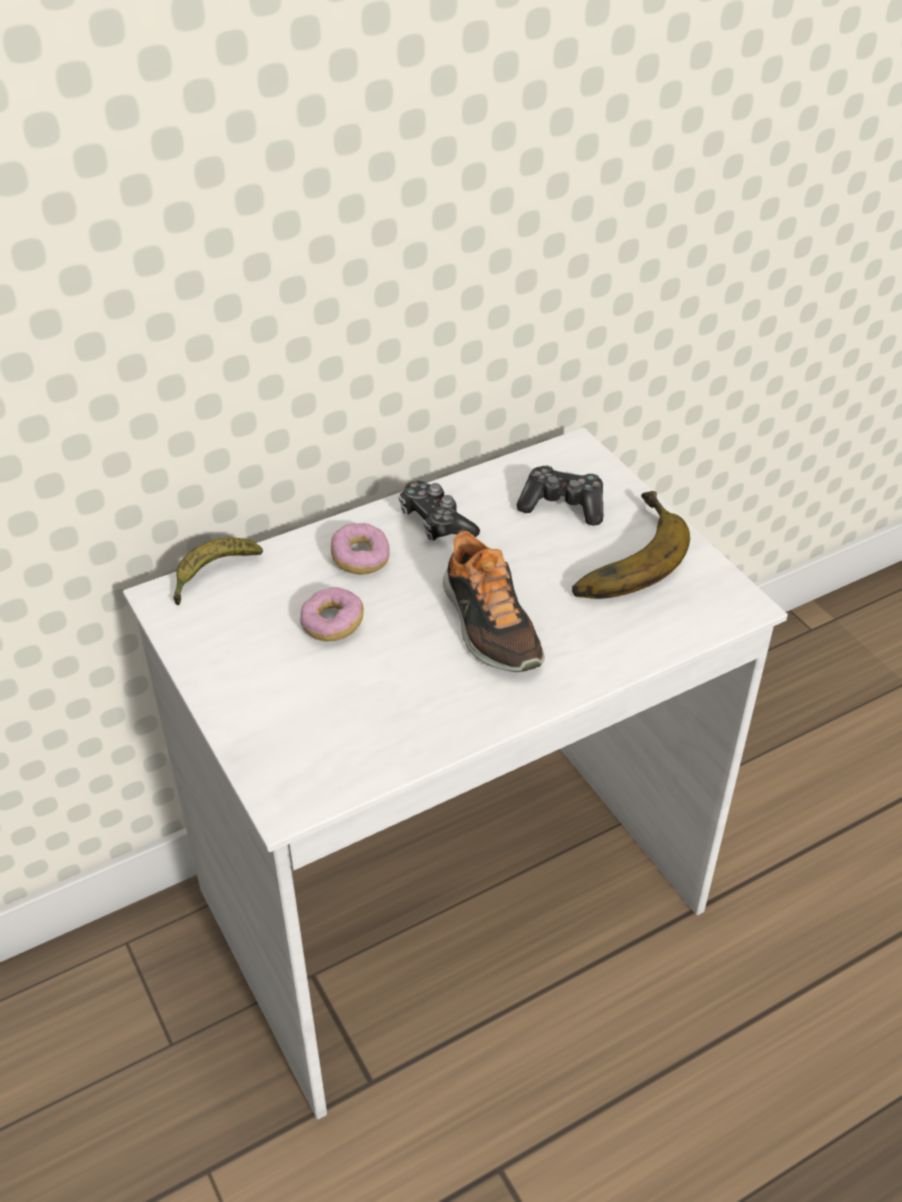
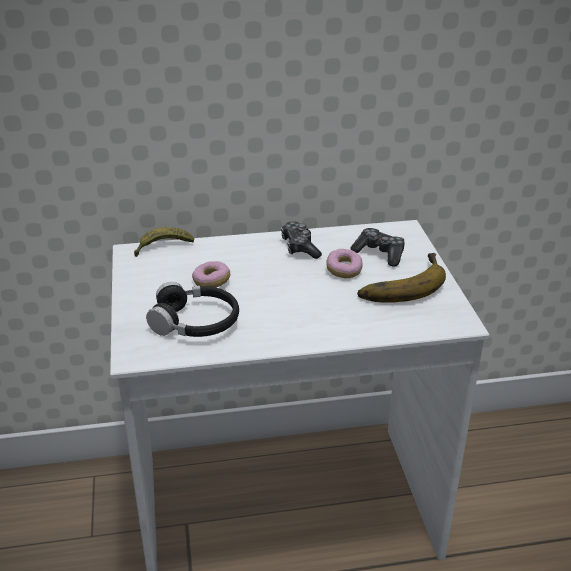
camera: 20 degrees right, 10 degrees down
(350, 710) = (195, 322): none -> black headphones
(360, 559) = (246, 256): donut -> donut (344, 270)
(489, 625) = (299, 301): shoe -> none

